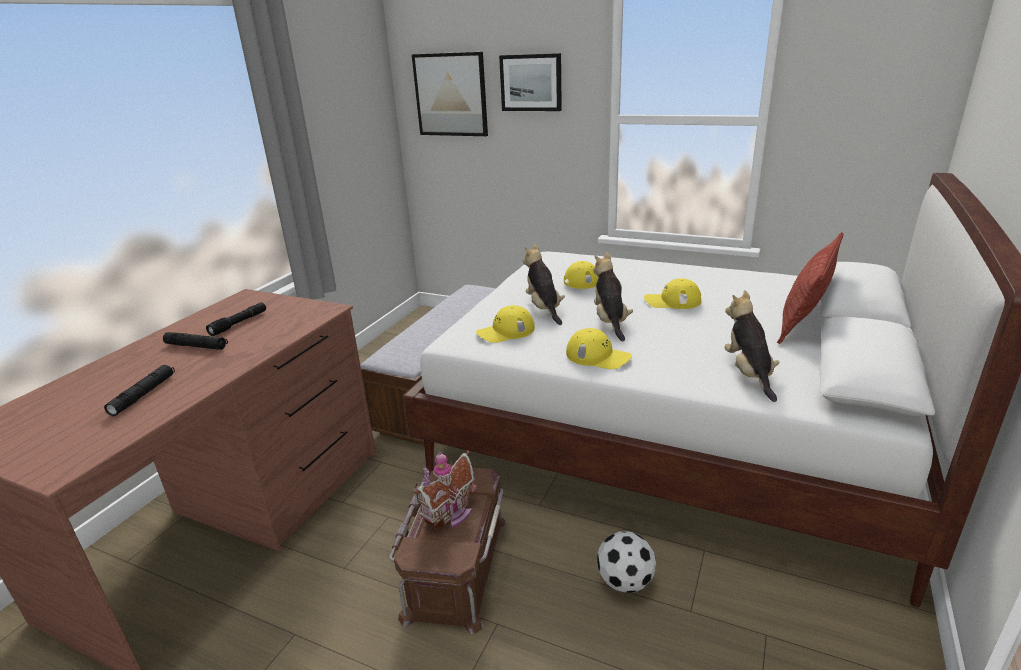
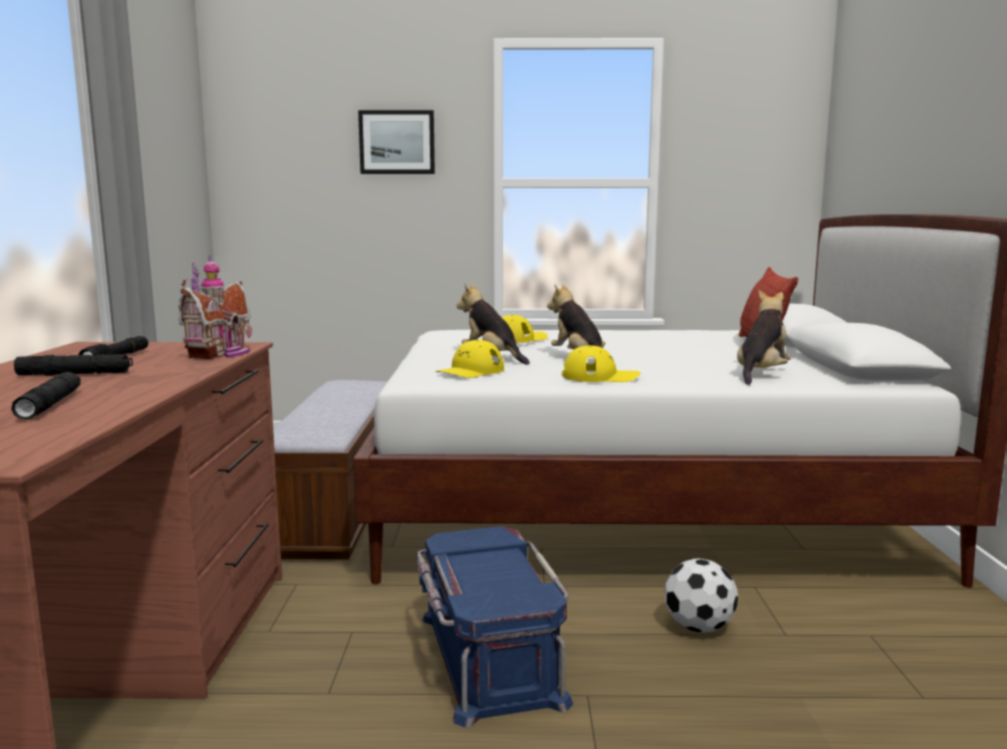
camera: 25 degrees left, 15 degrees down
(451, 95) = (290, 155): picture -> none
(451, 514) = (490, 568): toy house -> toy house (223, 354)
(455, 566) = (487, 657): brown storage box -> blue storage box
(672, 301) = (625, 345): yellow cap -> none
(748, 373) = (761, 374): plush toy -> plush toy turned 60 degrees clockwise

